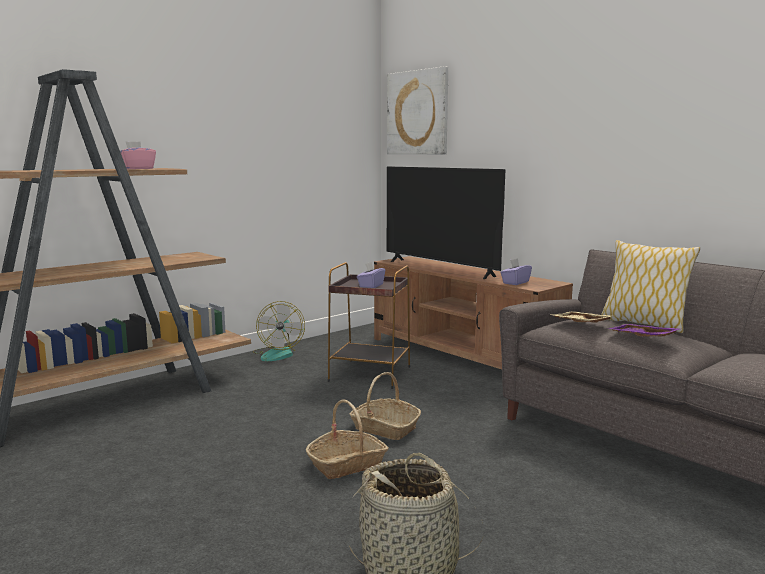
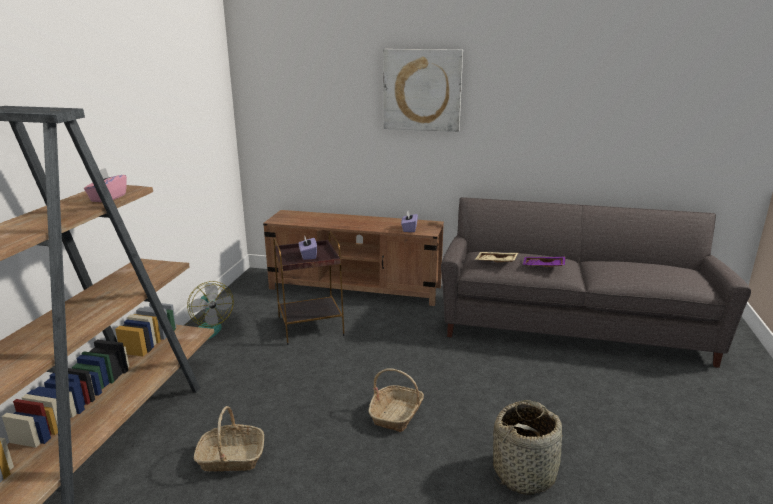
camera: 35 degrees left, 10 degrees up
(384, 428) = (382, 373): basket -> basket (231, 458)
(418, 113) = (278, 82): picture -> picture (422, 90)
(440, 268) = (332, 222): television -> none
(643, 324) = (523, 251): pillow -> none

